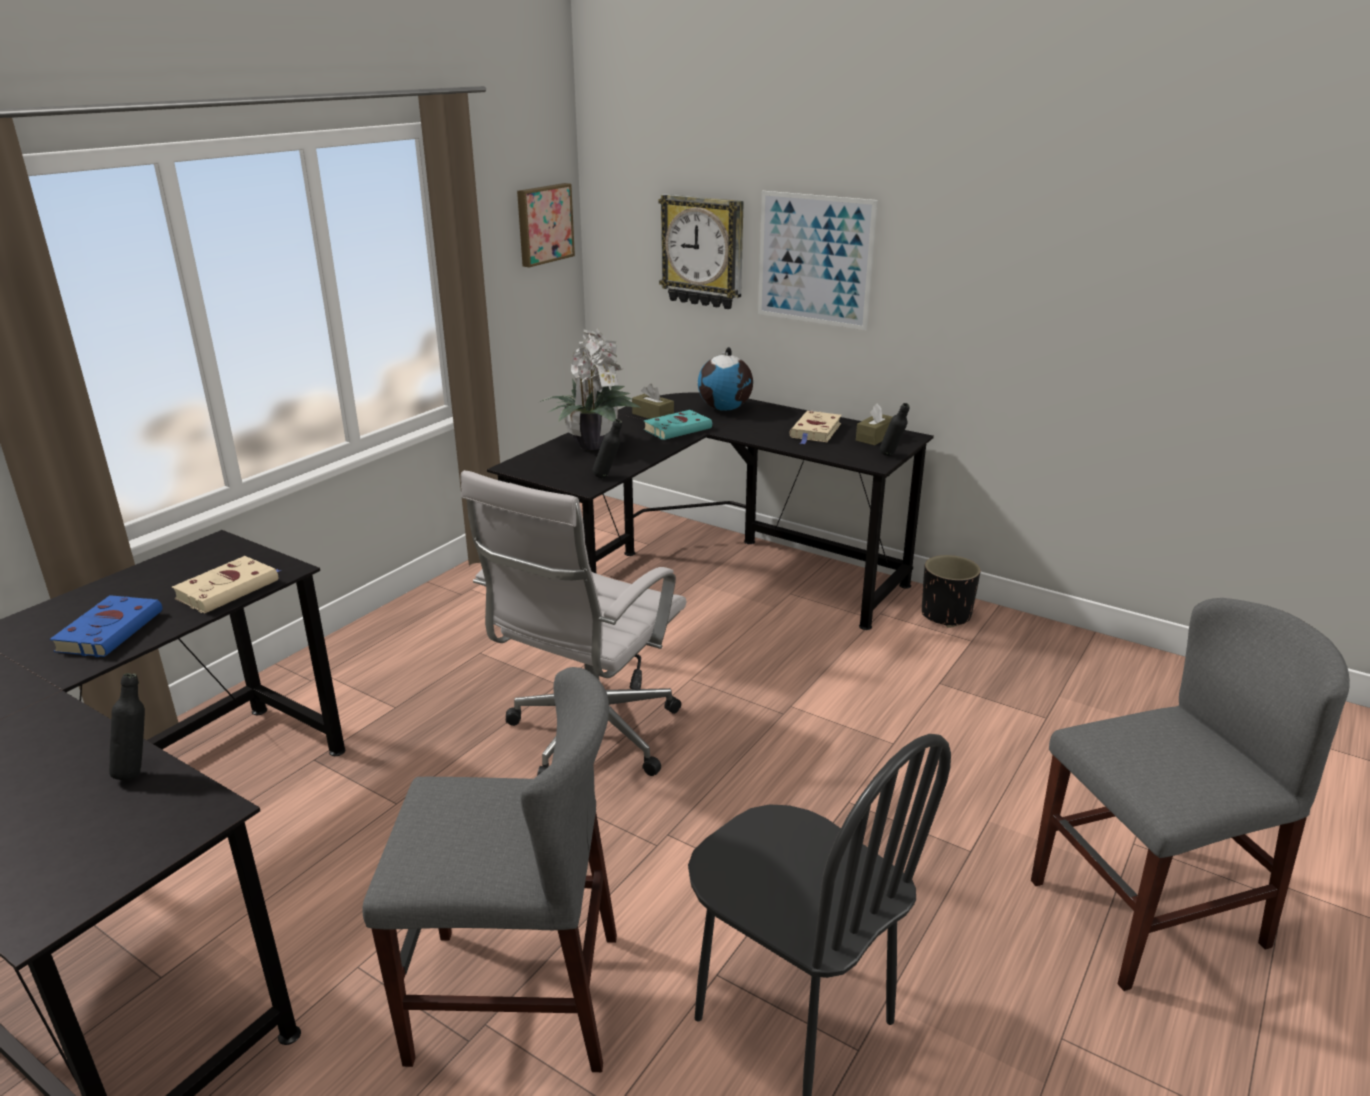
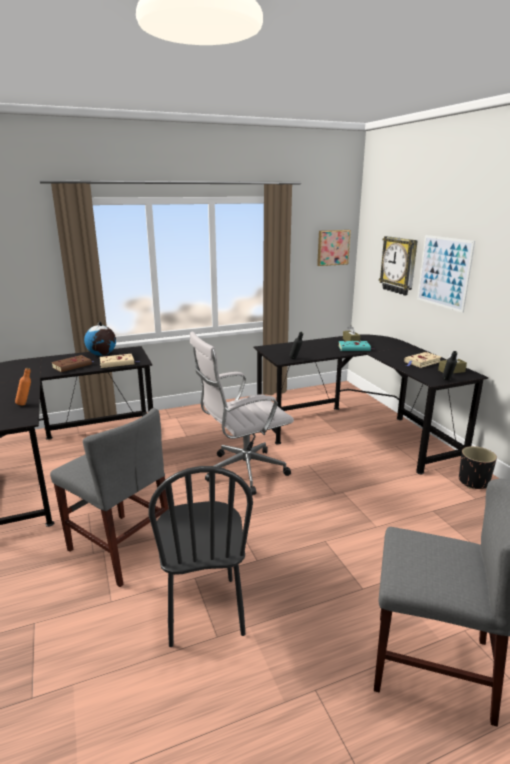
camera: 35 degrees right, 5 degrees down
(111, 630) = (73, 366): blue book -> brown book
(137, 770) = (26, 404): black bottle -> orange bottle
(592, 444) = (307, 346): potted plant -> none
(725, 409) = (389, 345): globe -> globe (102, 354)

